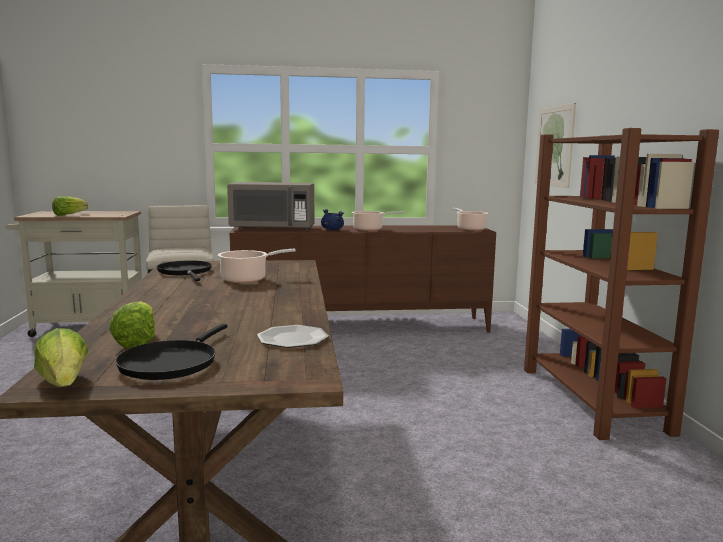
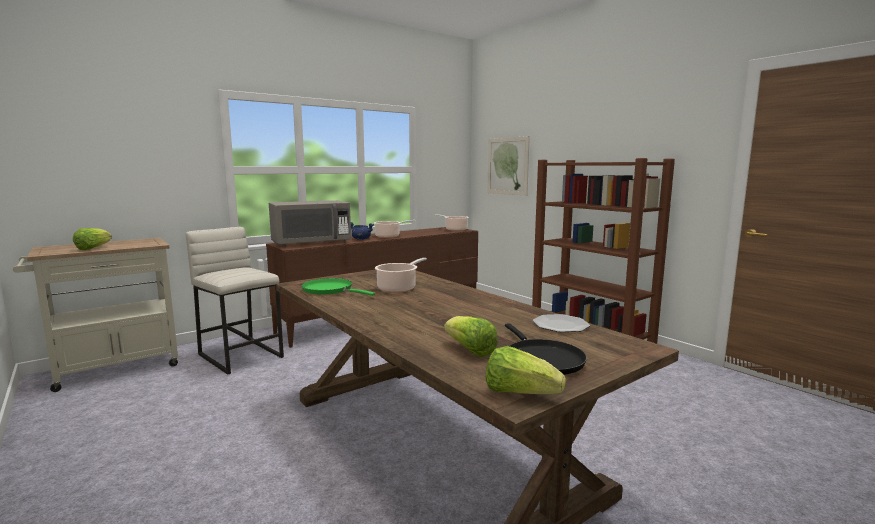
camera: 30 degrees left, 0 degrees up
(185, 272) = (330, 290): black frying pan -> green frying pan

